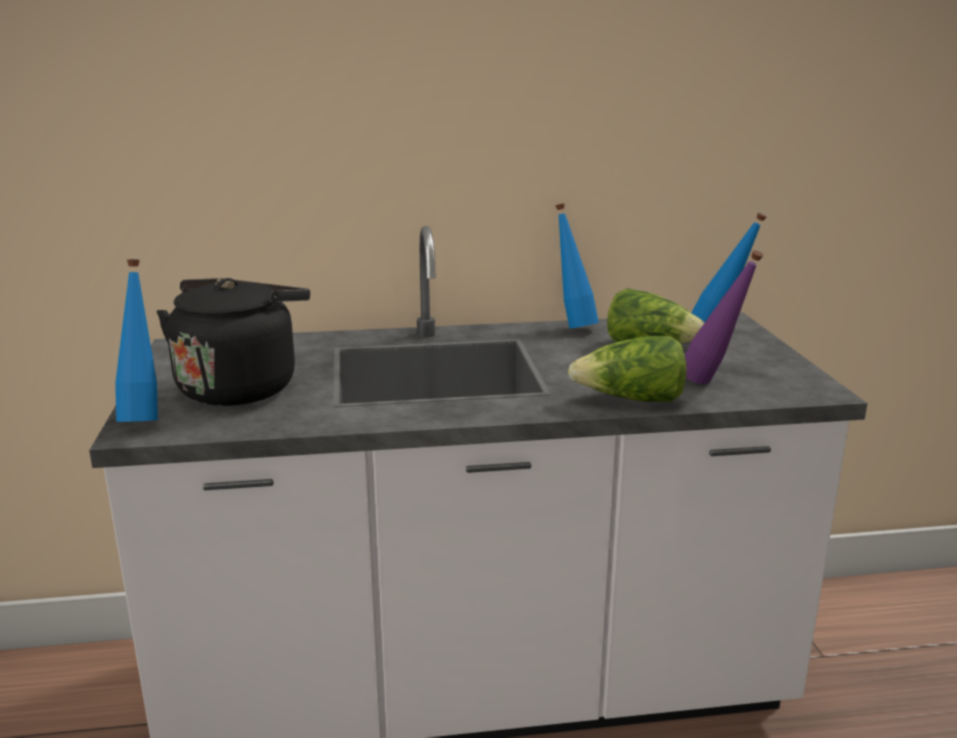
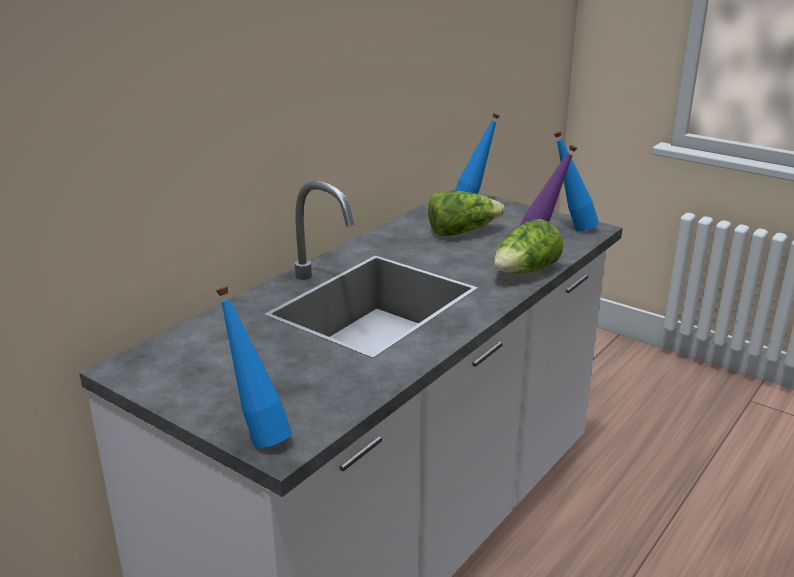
camera: 45 degrees left, 5 degrees up
(240, 386) = (270, 375): black kettle -> none
(572, 326) = (385, 232): blue bottle -> blue bottle (571, 228)

